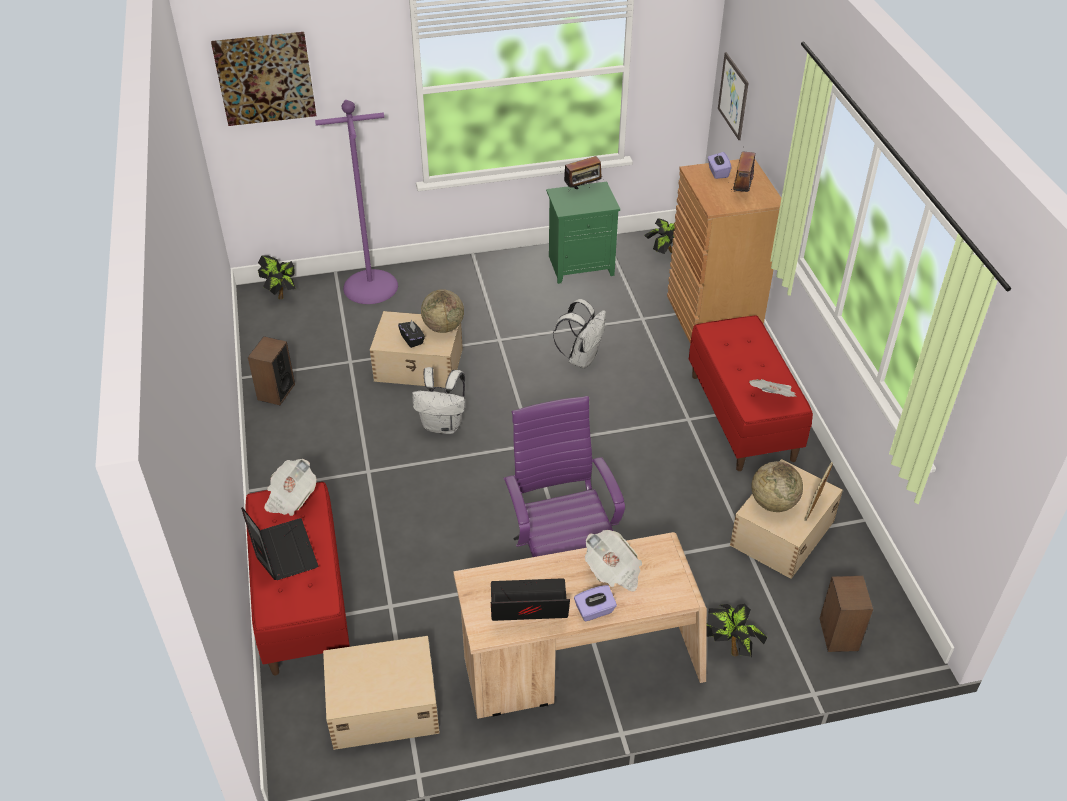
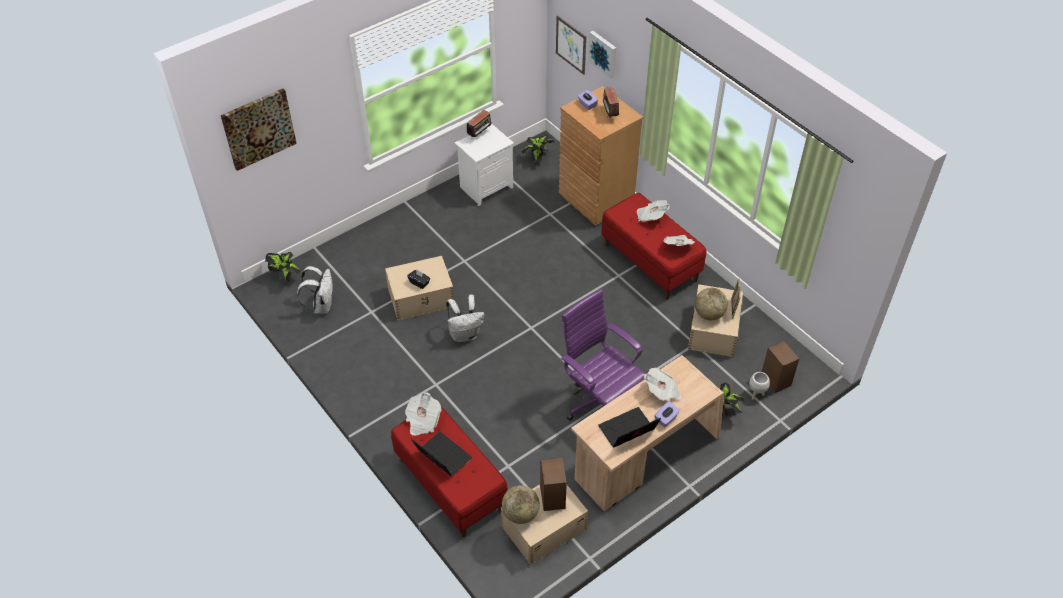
camera: 25 degrees left, 5 degrees up
(276, 392) = (333, 352): speaker -> speaker (552, 497)
(370, 287) = (348, 251): purple clothes rack -> none
(443, 327) = (434, 266): globe -> globe (520, 514)
(581, 265) = (486, 187): green nightstand -> white nightstand
(582, 358) = (527, 256): white backpack -> white backpack (321, 306)
(756, 349) = (651, 216): none -> newspaper
(761, 108) = (603, 53): none -> picture
(797, 643) = (756, 394): none -> white planter

